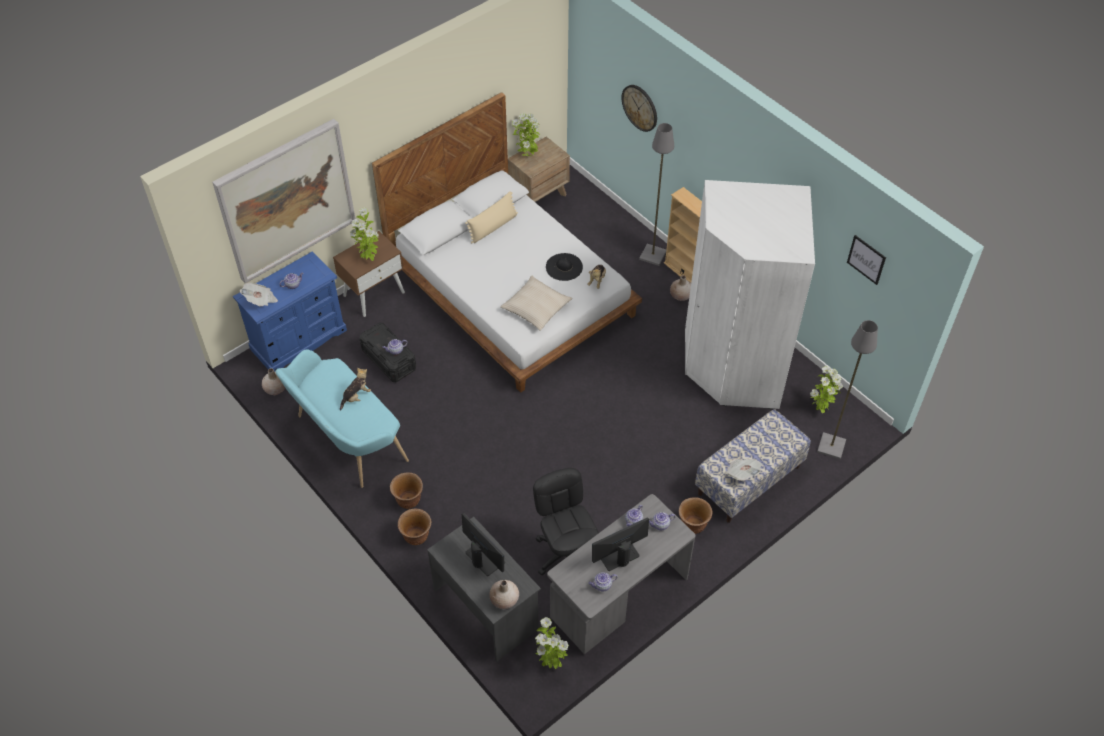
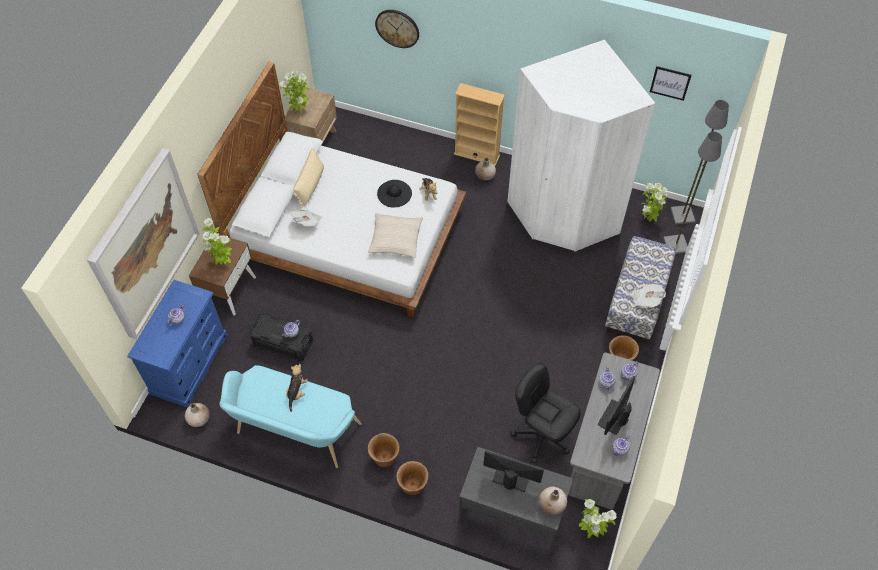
camera: 30 degrees left, 5 degrees up
(261, 300) = (157, 347): newspaper -> newspaper (307, 222)
(653, 256) = (441, 152): grey floor lamp -> grey floor lamp (683, 215)

